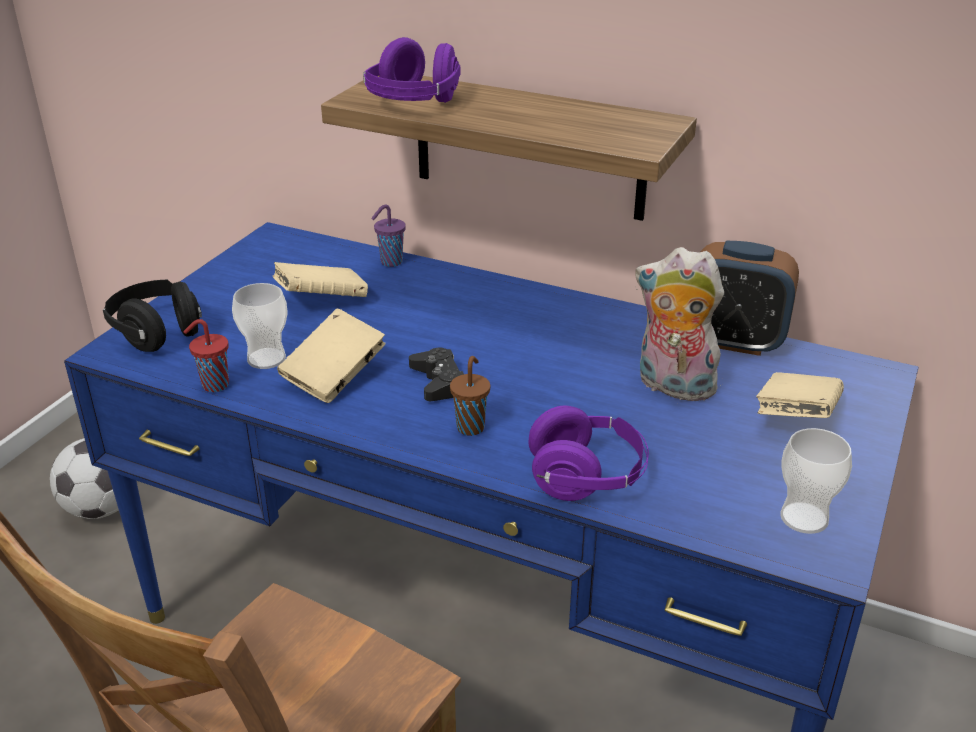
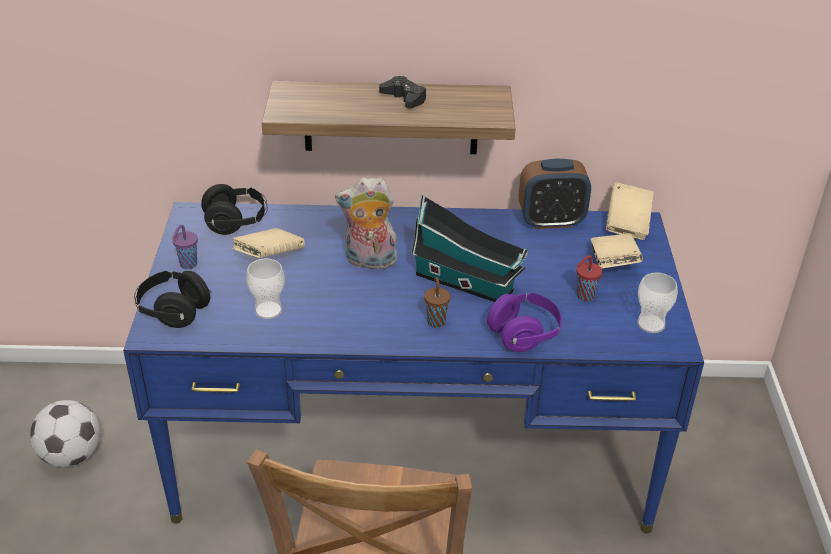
camera: 25 degrees left, 5 degrees up
(213, 385) = (249, 338): red cup -> red cup (584, 296)
(316, 256) = (236, 222): none -> black headphones
(334, 376) = (324, 310): beige book -> beige book (627, 224)
(390, 262) = (293, 215): purple cup -> purple cup (187, 265)
(414, 104) = (326, 110): purple headphones -> none
(438, 382) = (394, 296): black game controller -> black game controller (404, 98)
(552, 391) = (467, 284): none -> toy house
(672, 387) = (534, 262): plush toy -> plush toy (369, 262)

